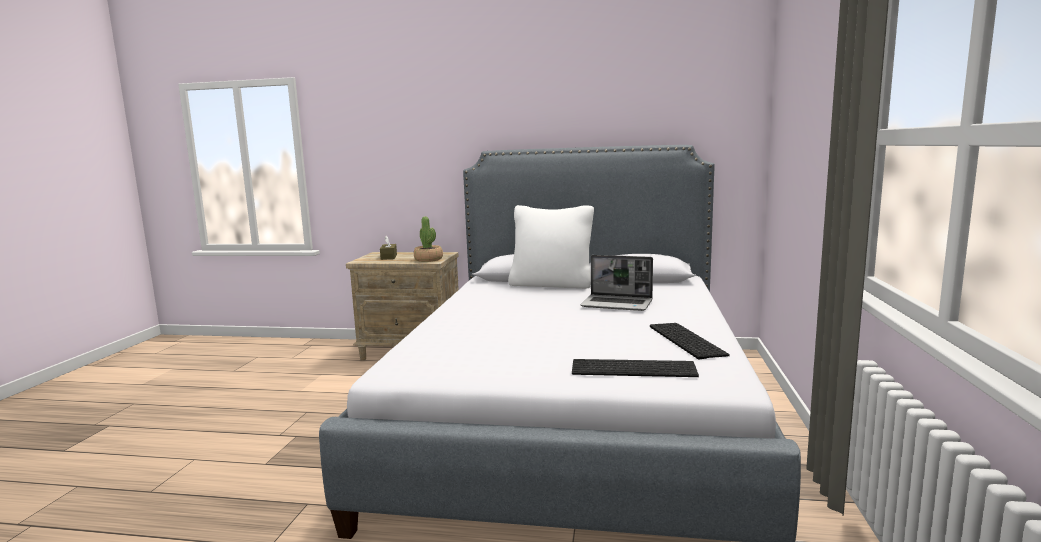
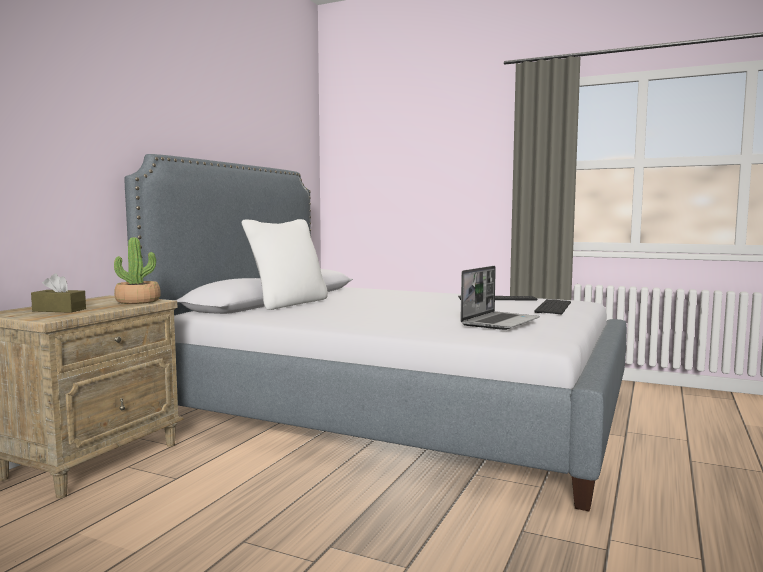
camera: 75 degrees left, 5 degrees down
(618, 304) = (390, 299): laptop -> laptop (500, 322)

